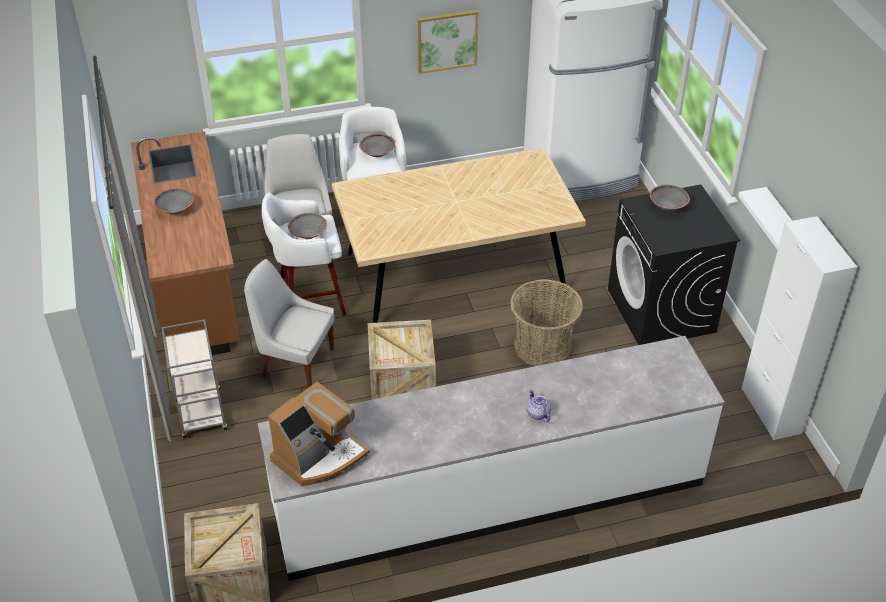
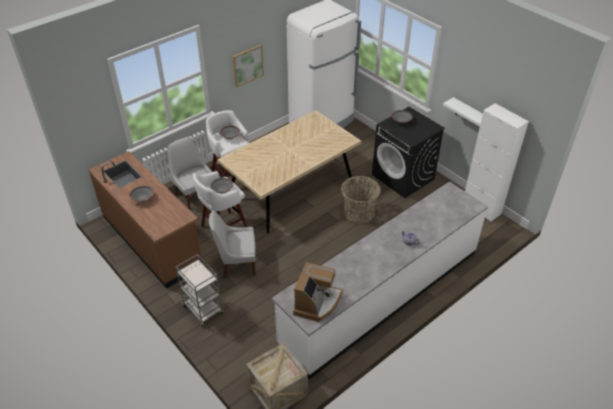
camera: 25 degrees left, 0 degrees up
(402, 385) = (301, 256): crate -> none

